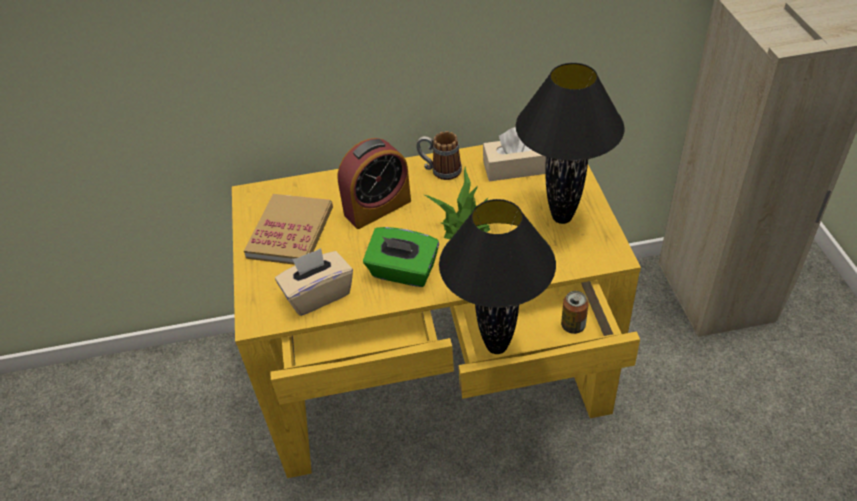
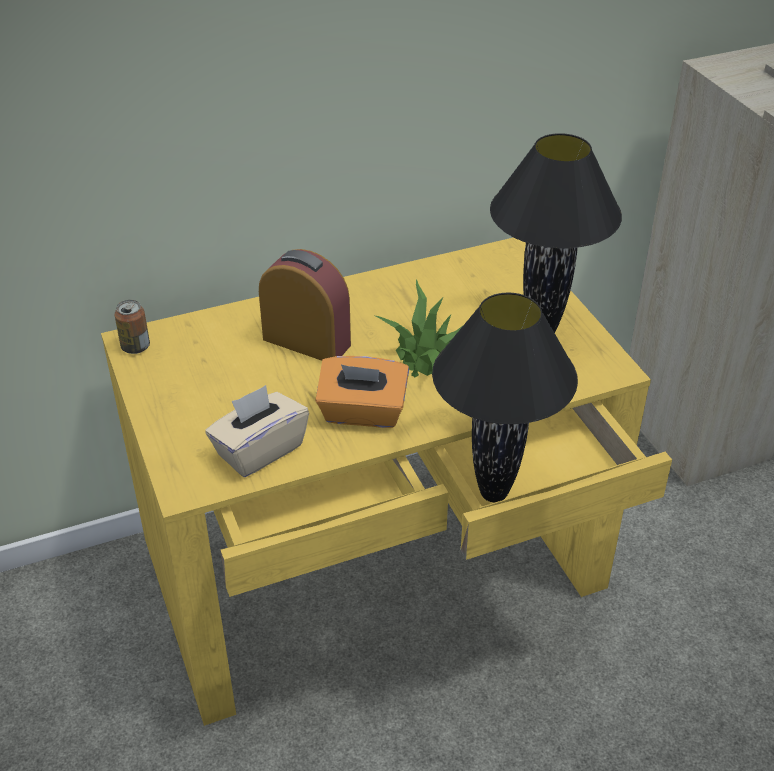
camera: 15 degrees left, 5 degrees down
(290, 232) = (200, 380): book -> none
(377, 207) = (306, 342): alarm clock -> alarm clock turned 105 degrees counterclockwise
(403, 272) = (362, 413): green tissue box -> orange tissue box
(440, 171) = (374, 293): mug -> none
(514, 168) = (465, 283): beige tissue box -> none
(573, 325) = (579, 460): can -> can (135, 347)

